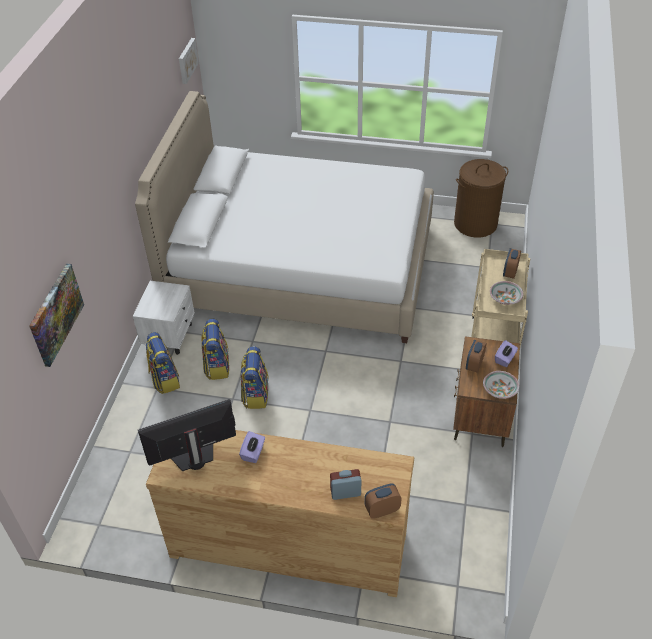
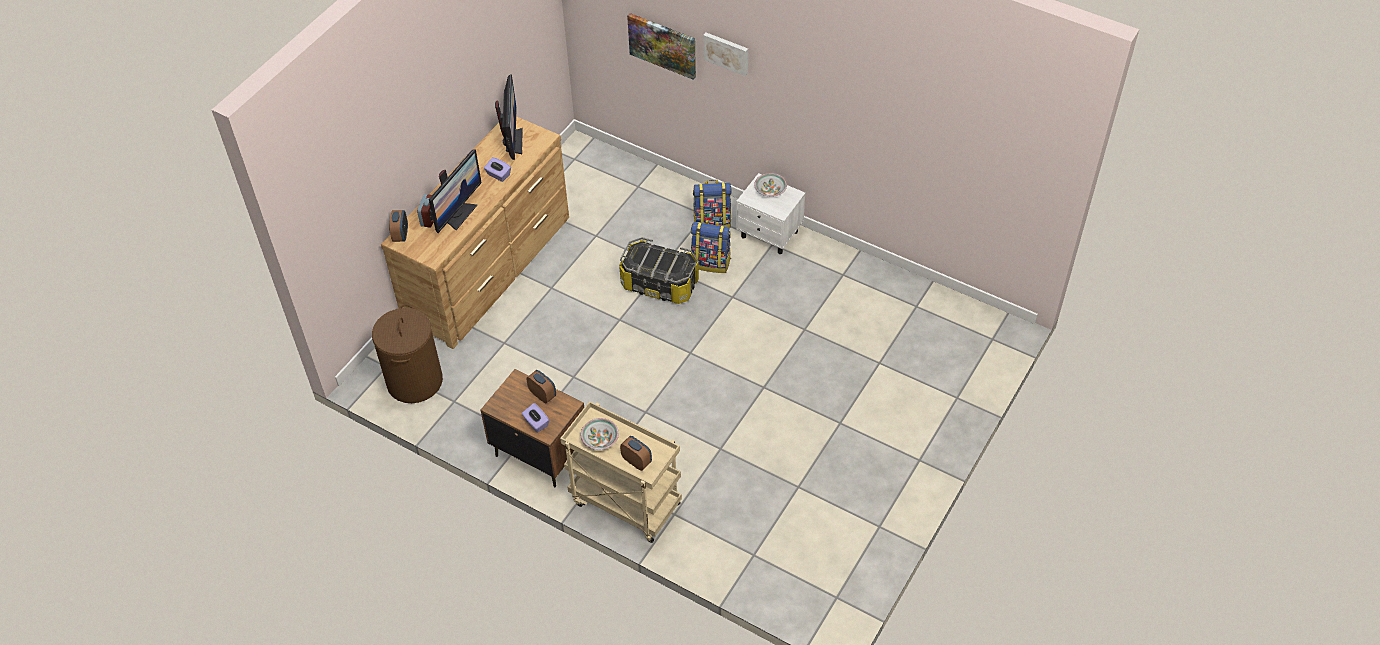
camera: 110 degrees right, 5 degrees up
(187, 60) = (1026, 164): picture -> picture (726, 52)
(255, 394) = (660, 283): backpack -> storage box
(301, 267) = (831, 366): white bed -> none
(327, 467) = (458, 214): none -> monitor
(475, 223) = (843, 577): brown laundry basket -> brown laundry basket (415, 381)
(499, 390) = (502, 402): bowl -> bowl (770, 190)

